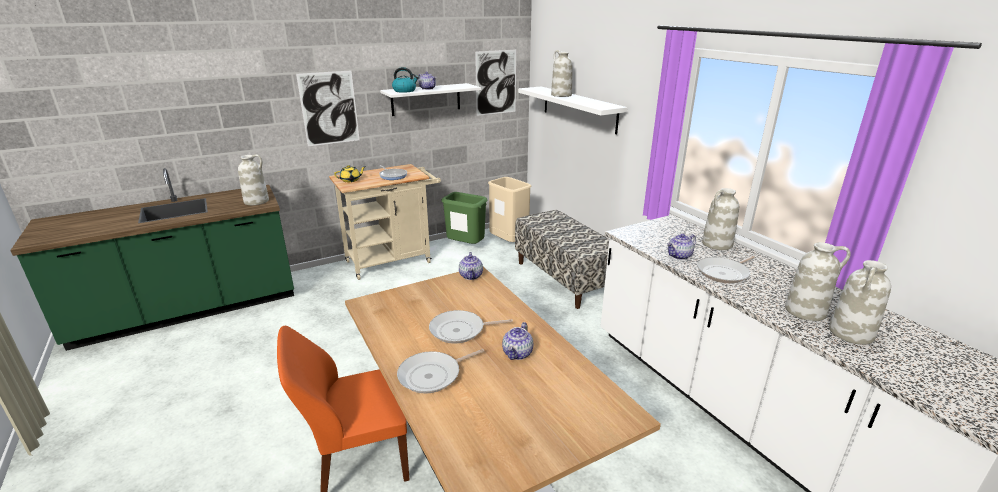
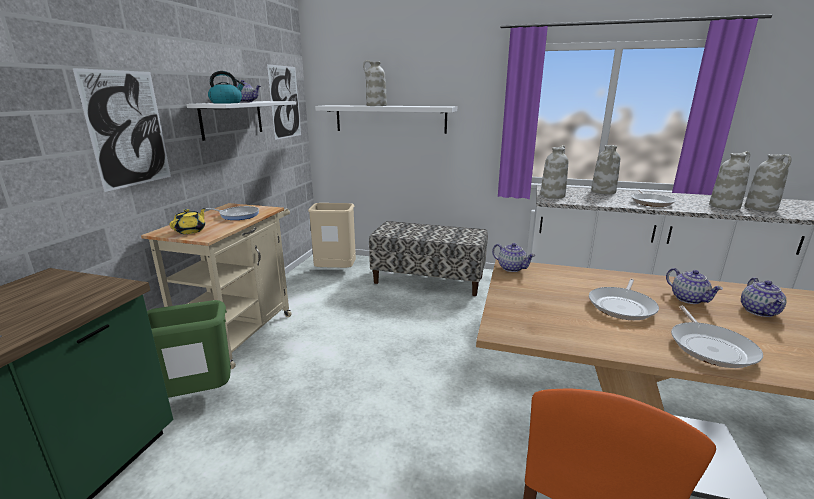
camera: 45 degrees left, 5 degrees down
(257, 201) = (86, 290): white vase -> white vase (552, 195)
(465, 247) = (302, 289): green trash can -> green trash can (198, 398)
(679, 256) = (610, 202): teapot -> teapot (759, 311)

